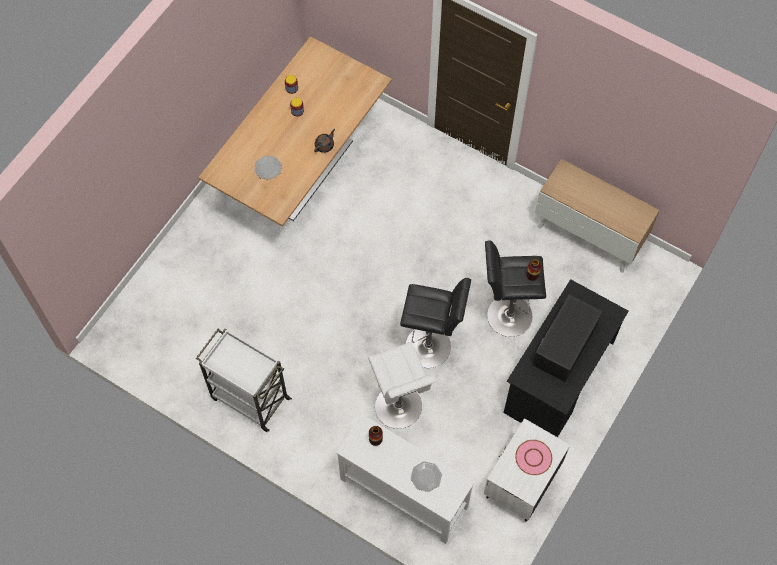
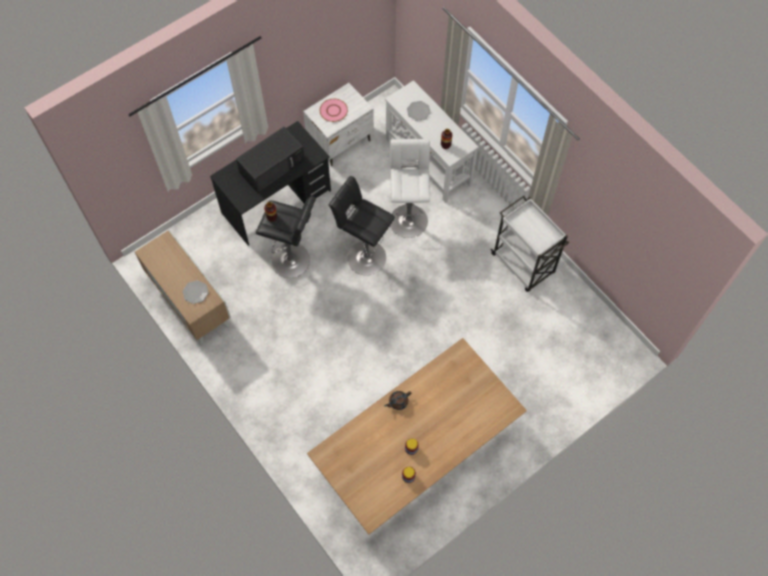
camera: 160 degrees left, 0 degrees up
(268, 168) = (458, 397): plate -> plate (195, 292)

